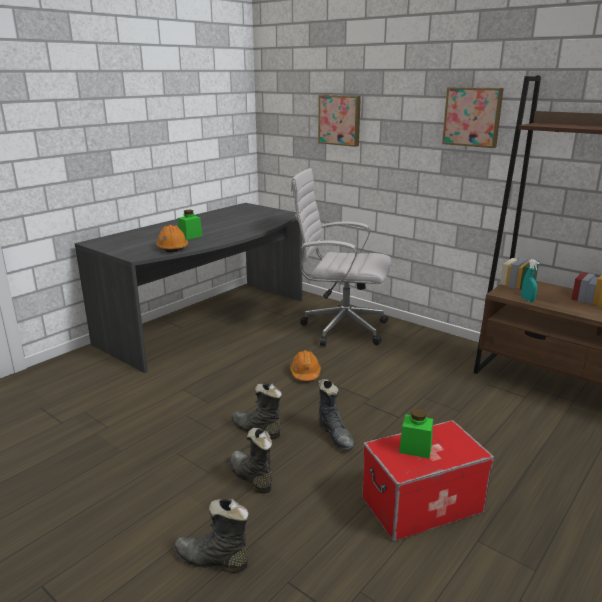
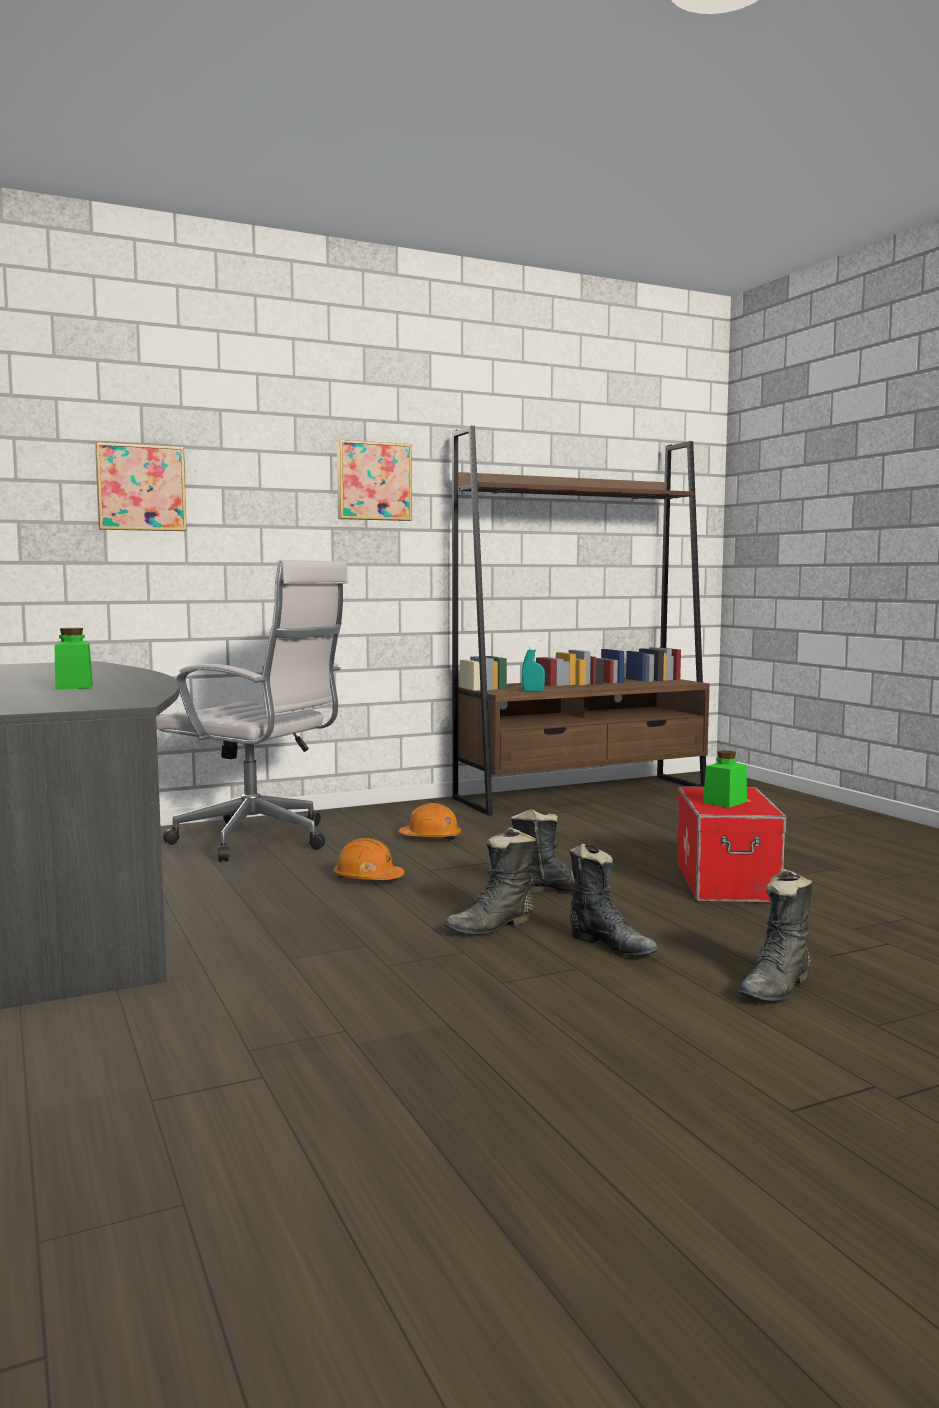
camera: 65 degrees left, 15 degrees down
(172, 247) = (124, 693): orange hard hat -> orange hard hat (431, 838)
(250, 477) = (611, 946): black boot -> black boot turned 120 degrees counterclockwise
(340, 328) = (259, 841): white office chair -> white office chair turned 105 degrees counterclockwise

